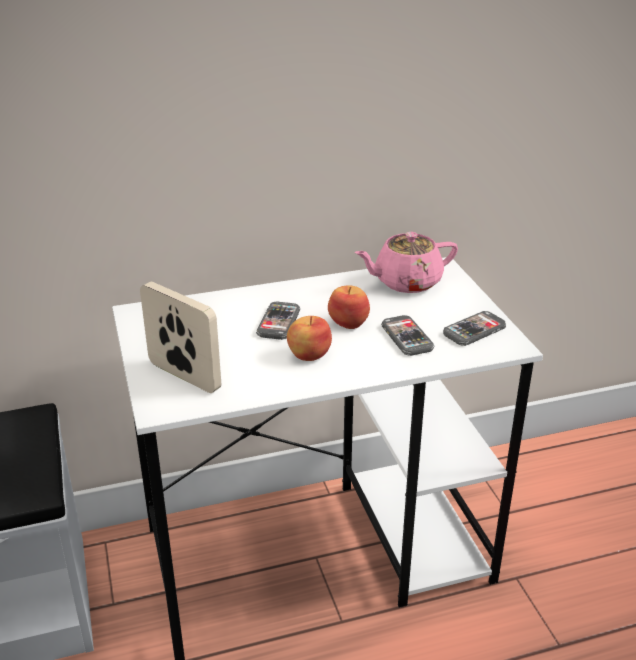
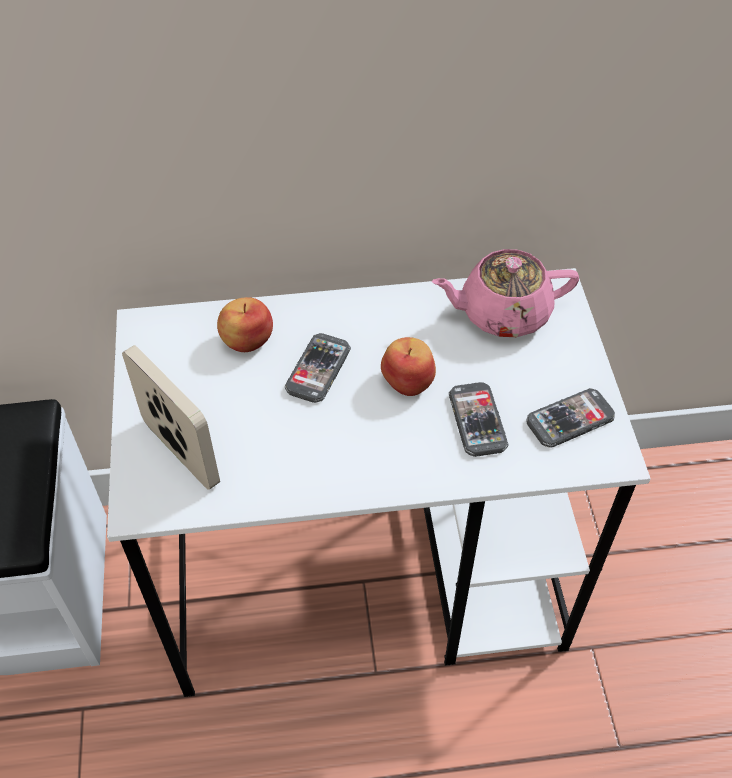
camera: 10 degrees right, 20 degrees up
(309, 354) = (344, 435): apple -> apple (247, 340)

